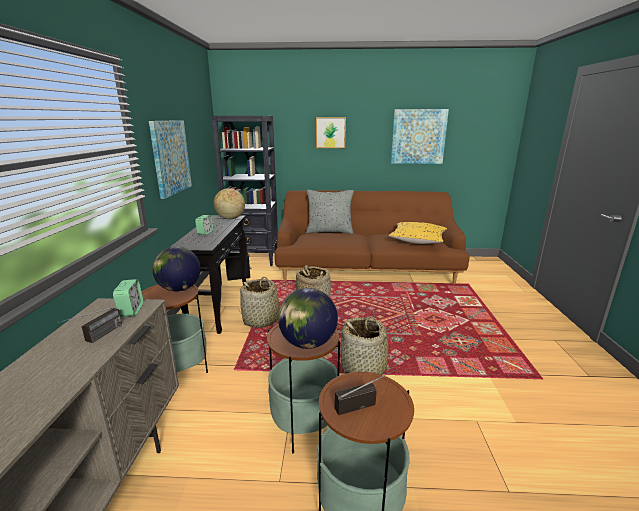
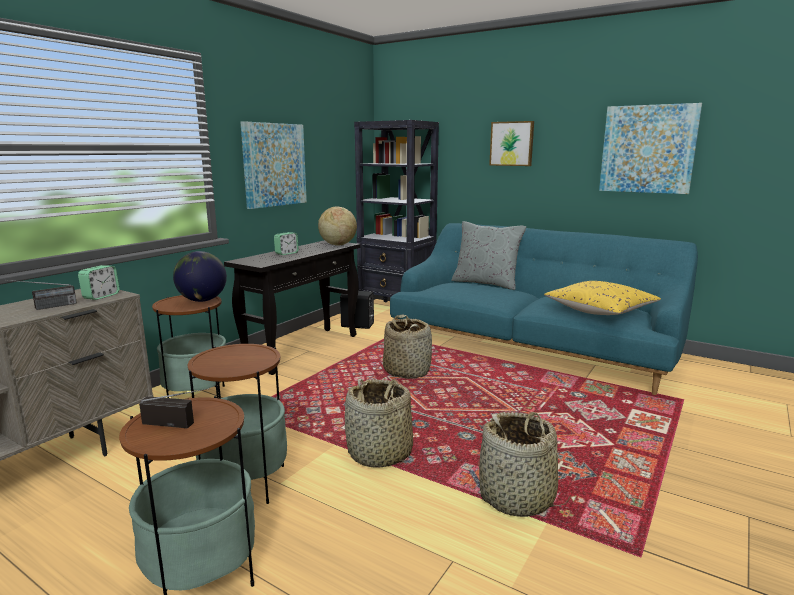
camera: 30 degrees right, 5 degrees down
(261, 320) = (328, 373): basket -> basket (517, 497)
(308, 343) = (226, 366): globe -> none
(366, 269) = (531, 348): brown sofa -> turquoise sofa

